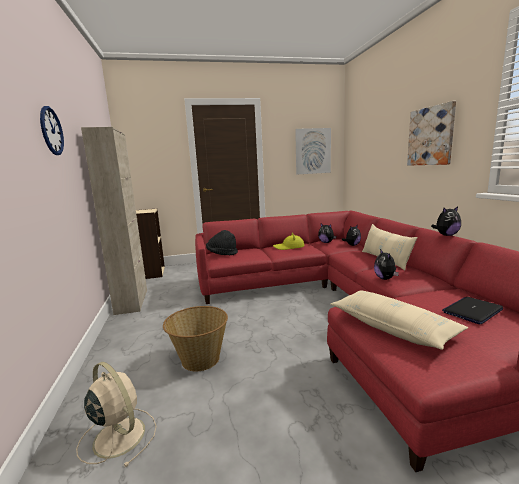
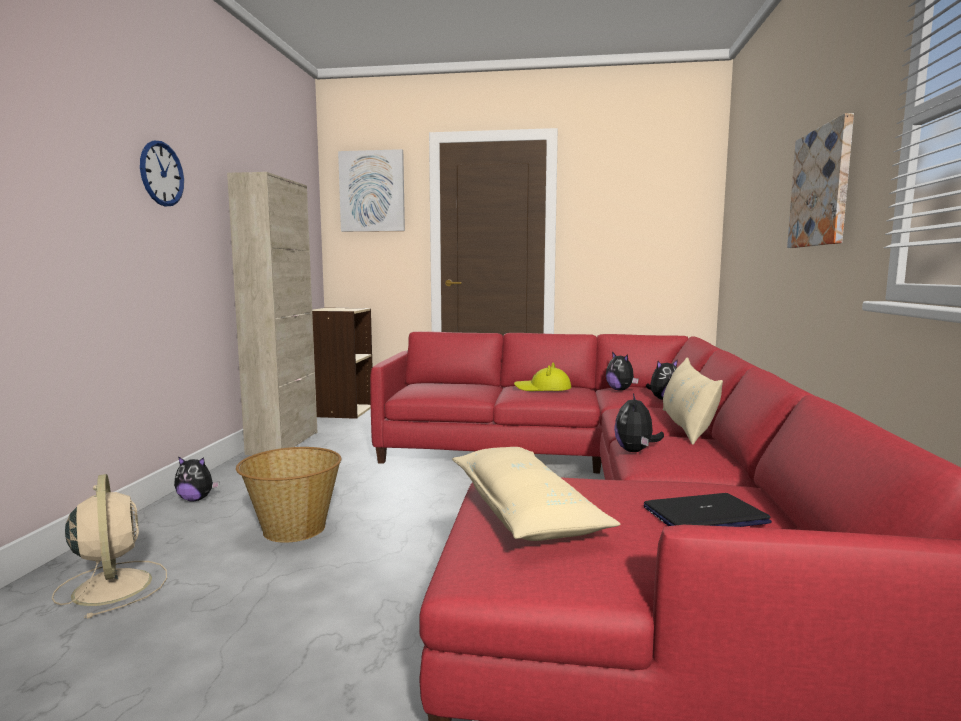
camera: 20 degrees right, 5 degrees down
(222, 254) = (423, 385): black hat -> none
(312, 151) = (655, 223): picture -> picture (372, 191)
(446, 235) = (774, 381): plush toy -> plush toy (196, 499)

